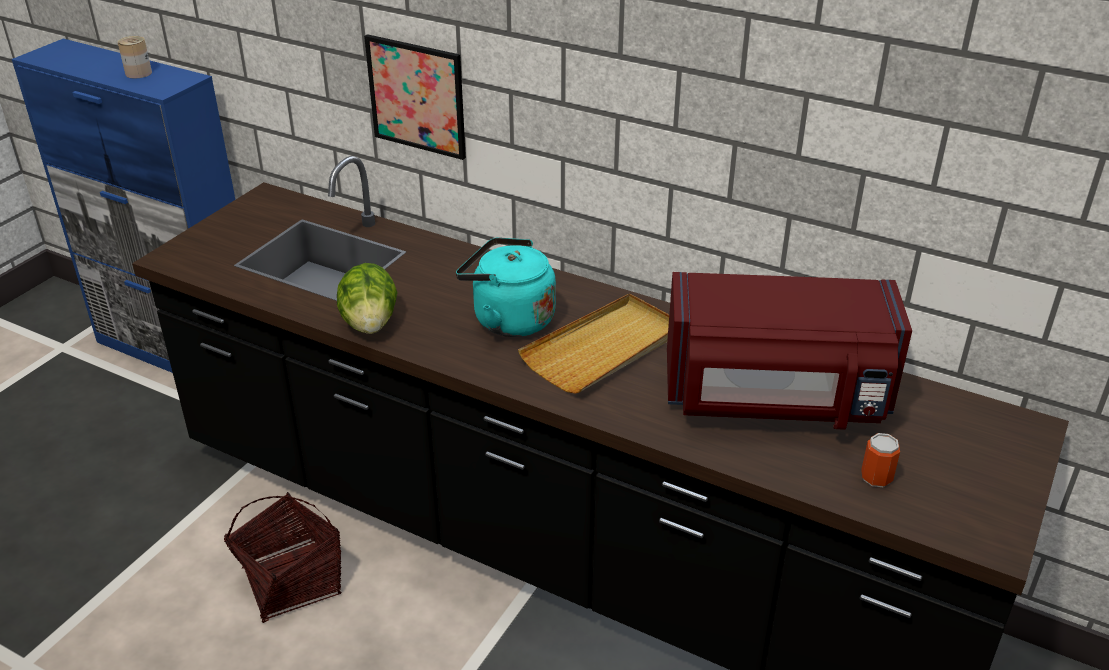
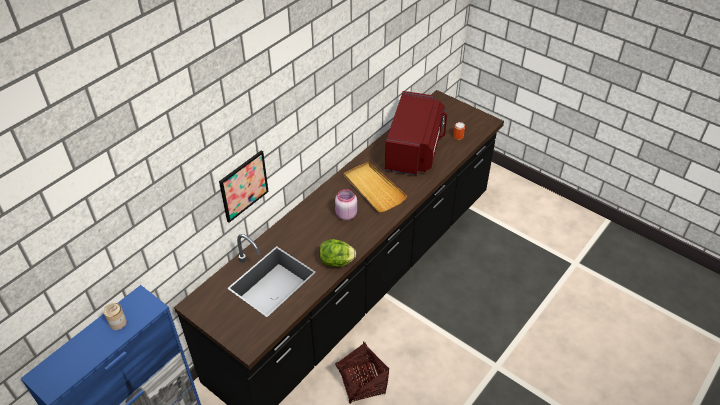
camera: 80 degrees left, 10 degrees up
(508, 319) = (345, 215): turquoise kettle -> pink jar

